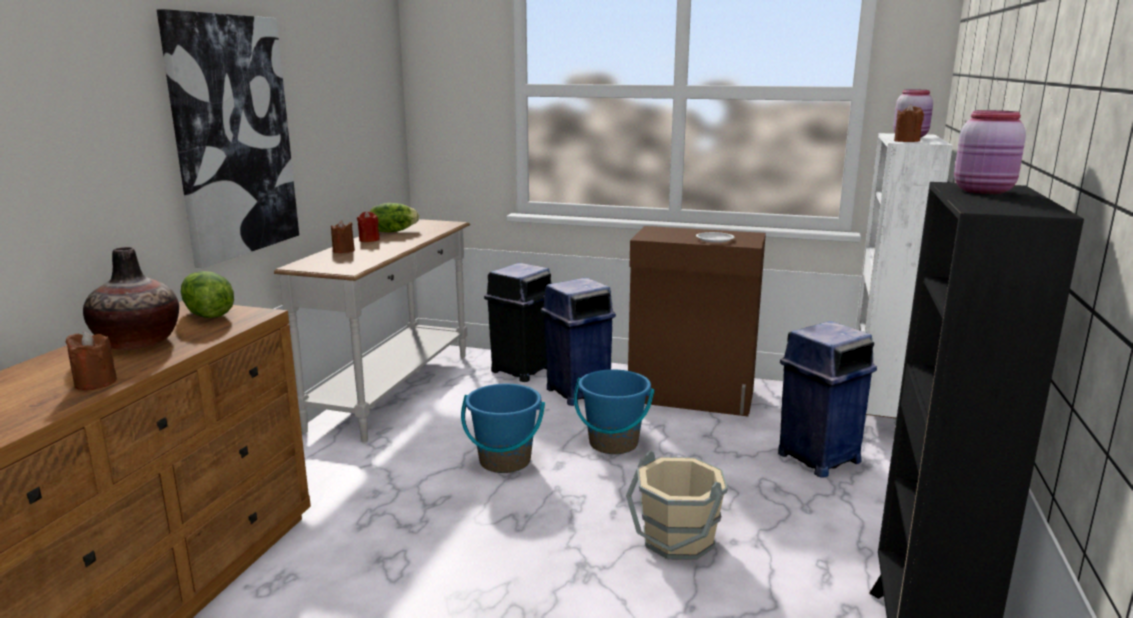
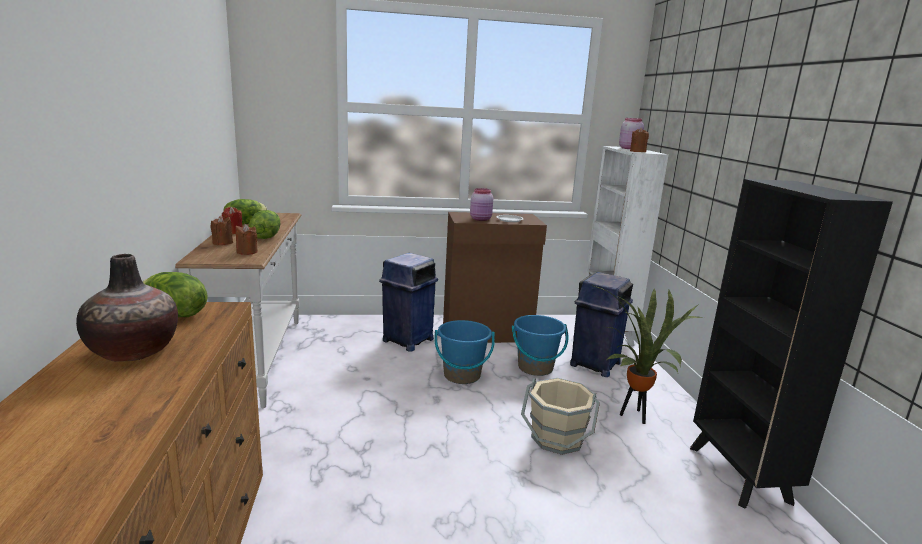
camera: 25 degrees left, 0 degrees up
(95, 383) = (143, 401): brown candle -> brown candle (247, 252)
(232, 137) = (144, 140): picture -> none
(395, 247) = (265, 237): none -> lettuce
(504, 461) = (394, 403): blue bucket -> blue bucket (535, 368)
(521, 370) = (352, 328): black trash can -> none
(816, 533) = (632, 415): none -> potted plant
(985, 191) = (793, 185): pink jar -> pink jar (481, 219)

